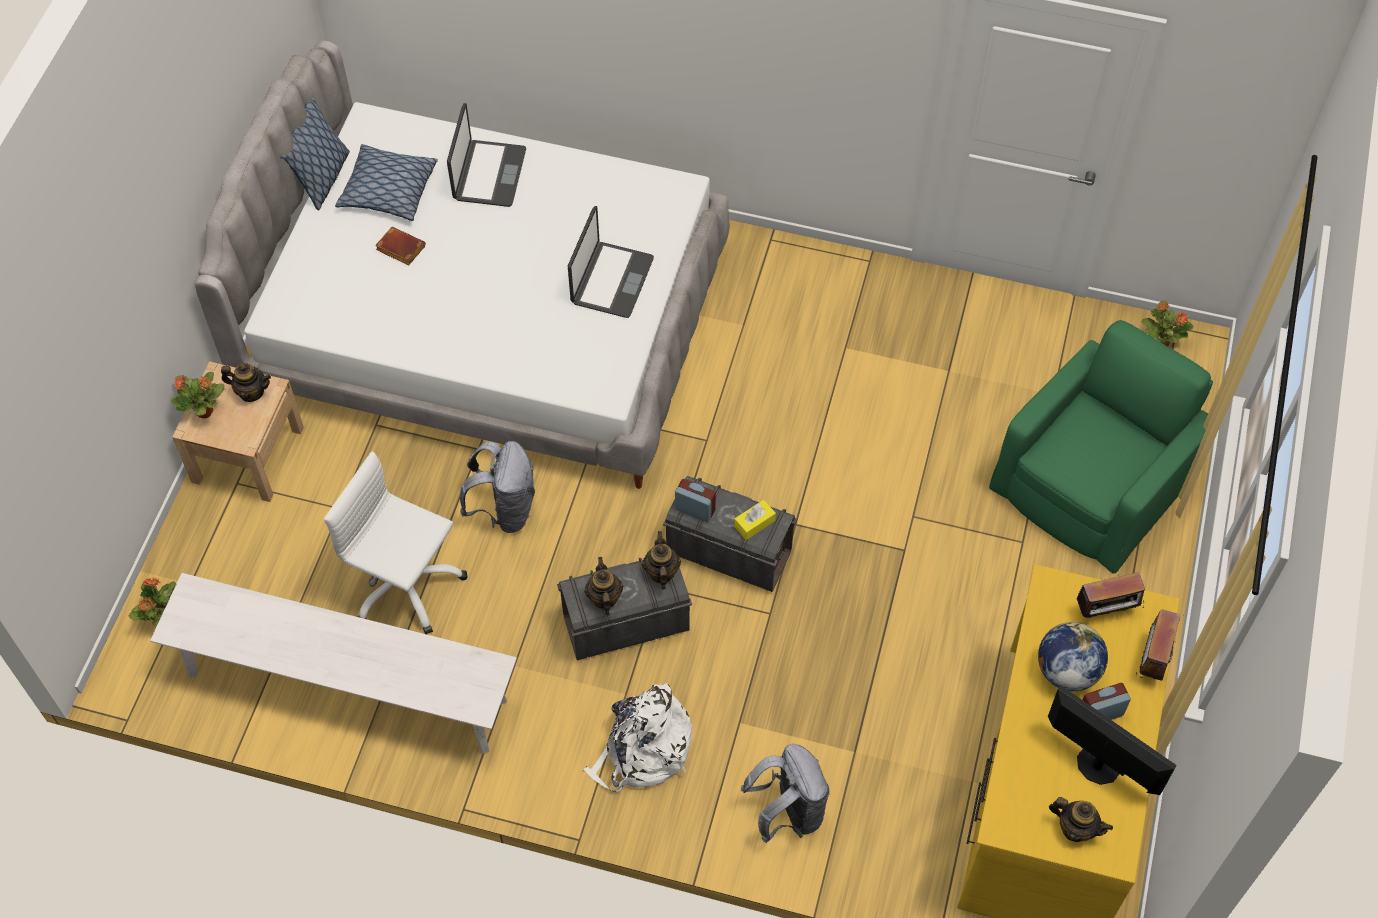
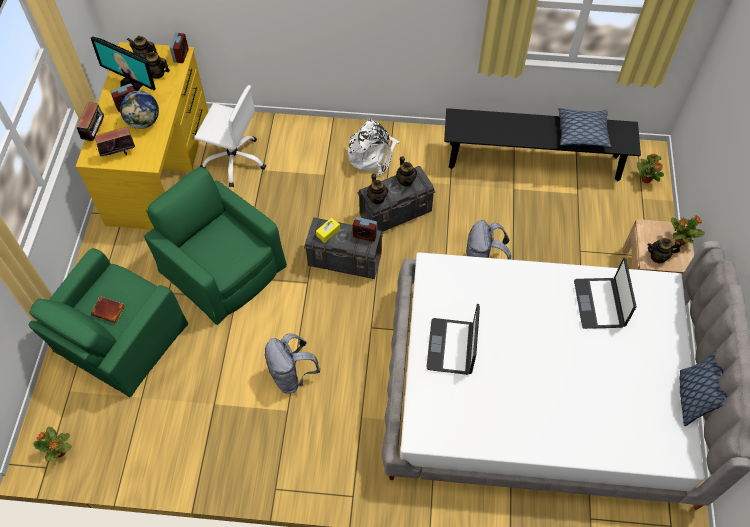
camera: 170 degrees right, 0 degrees up
(346, 687) = (534, 161): white bench -> black bench
(388, 191) = (638, 395): pillow -> pillow (582, 132)
(399, 249) = (608, 348): brown book -> brown book (110, 310)
(405, 585) = (524, 215): white office chair -> white office chair (234, 160)
(488, 174) = (570, 423): laptop -> laptop (600, 304)
(787, 812) = (294, 139): grey backpack -> grey backpack (292, 376)
(935, 572) = (221, 267): none -> green armchair
(1003, 821) = (181, 55): none -> alarm clock
(1049, 782) = (157, 73): none -> teapot

